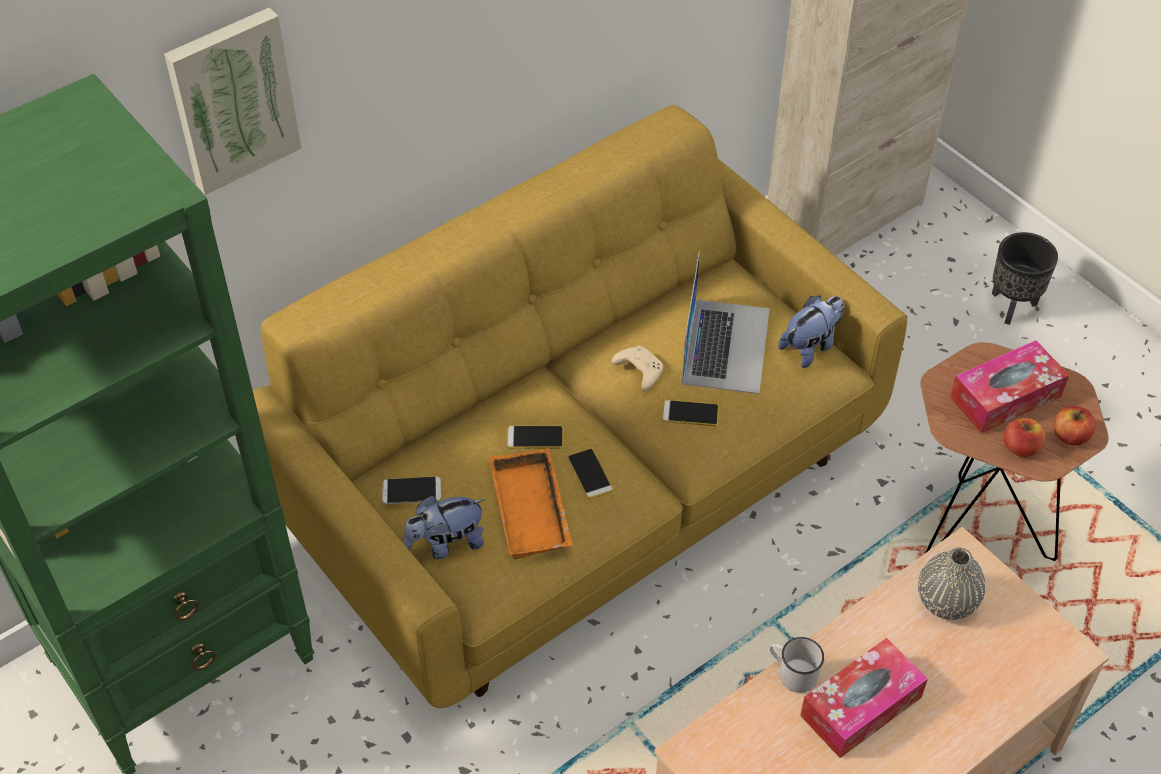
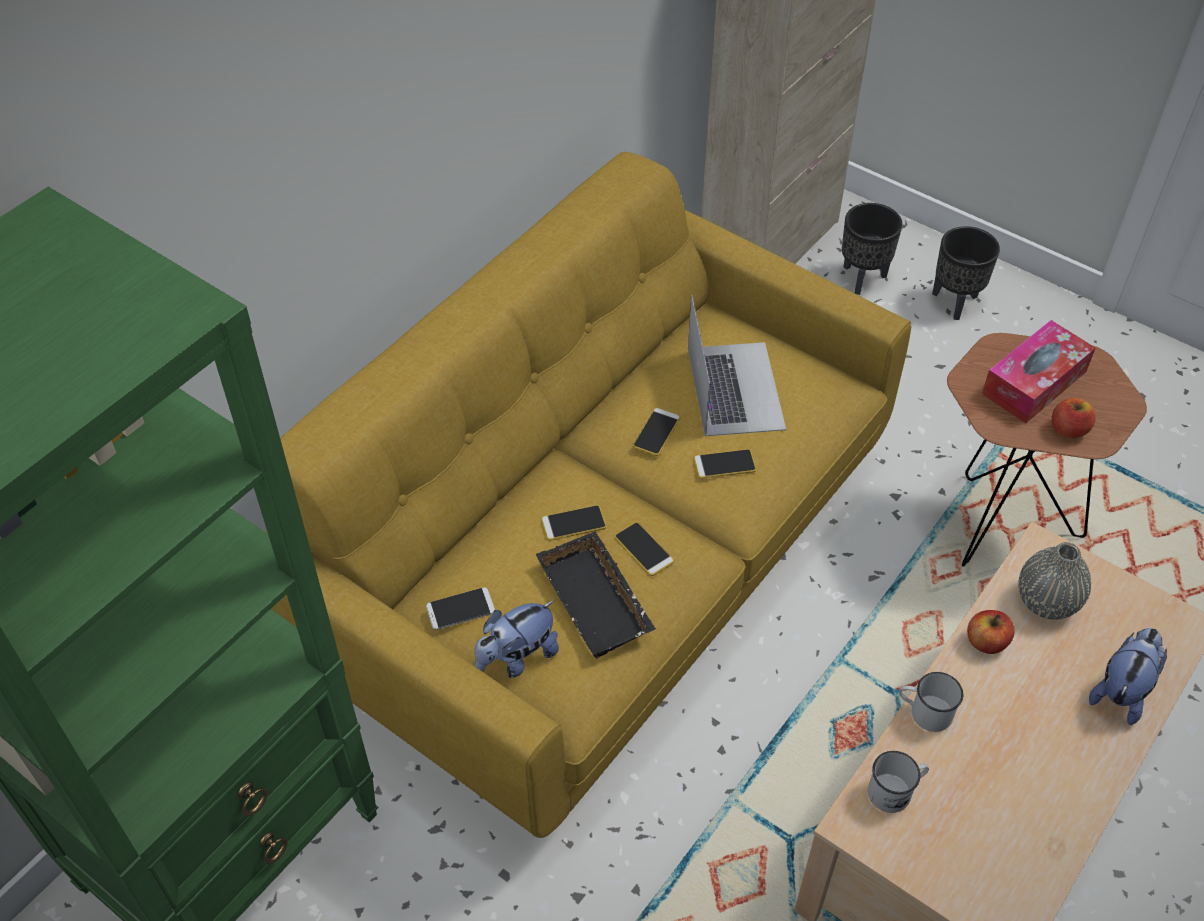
camera: 15 degrees left, 0 degrees up
(232, 99) = (201, 201): picture -> none
(534, 510) = (598, 601): orange tray -> black tray
(638, 371) = (656, 432): beige game controller -> phone
(739, 734) = (895, 791): none -> white mug
(810, 346) = (818, 372): plush toy -> plush toy (1121, 690)
(861, 706) = (1005, 730): tissue box -> none
(926, 264) = (862, 278): none -> black planter
(1070, 436) = (1110, 408): apple -> apple (986, 642)

